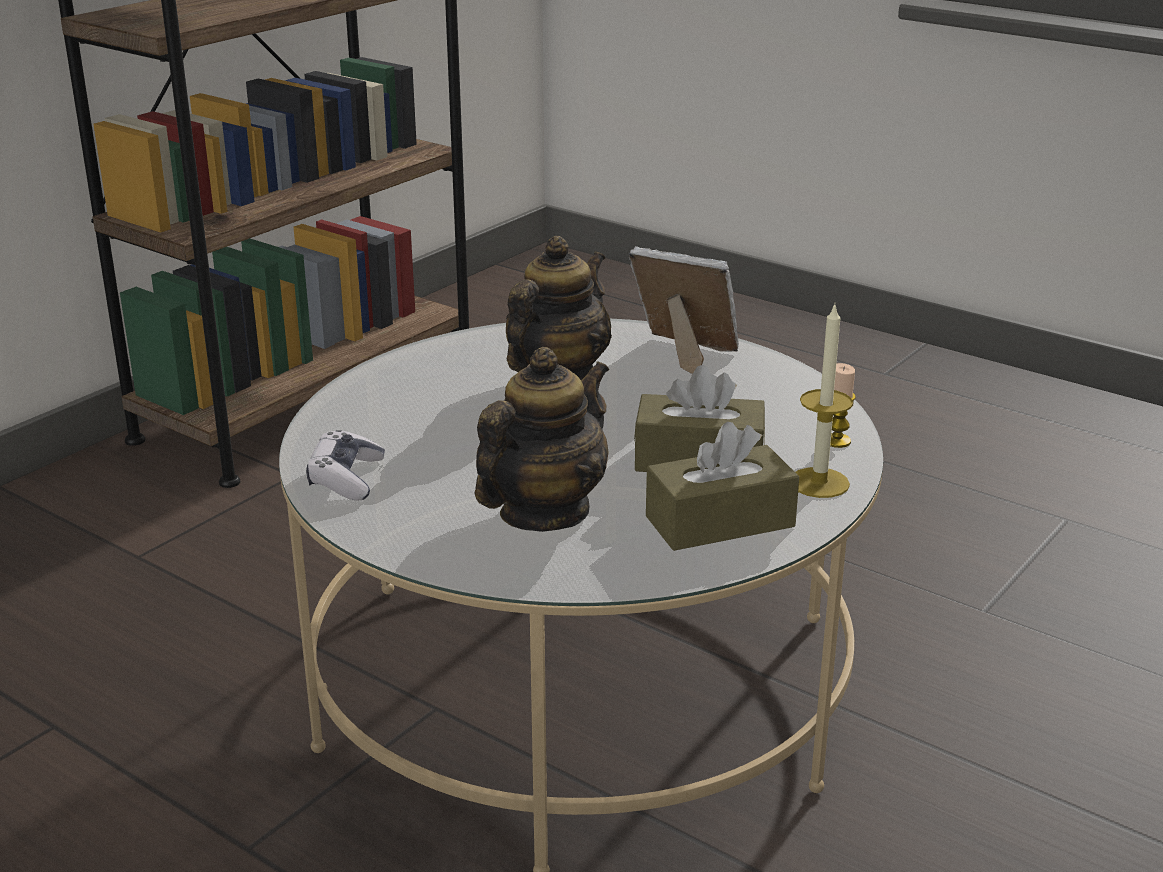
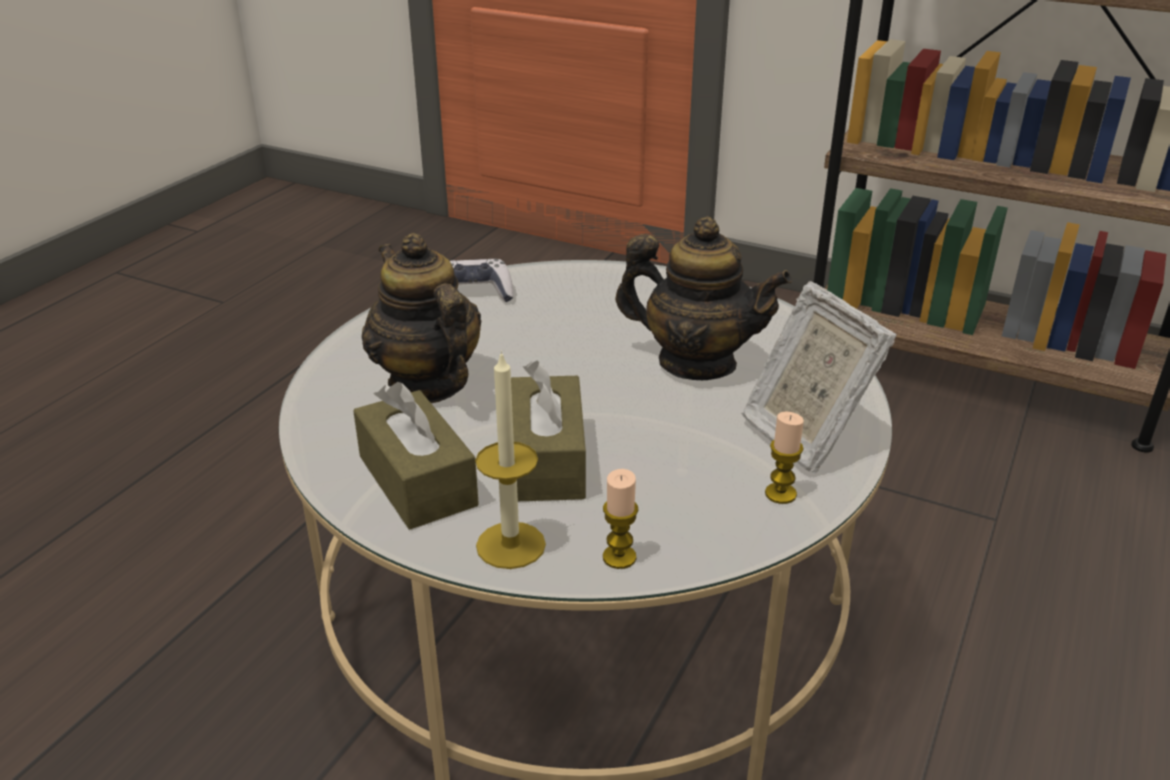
camera: 80 degrees right, 5 degrees up
(543, 512) = (427, 384): teapot -> teapot turned 150 degrees counterclockwise
(686, 355) = (803, 435): picture frame -> picture frame turned 135 degrees clockwise
(764, 375) = (780, 494): none -> candle

